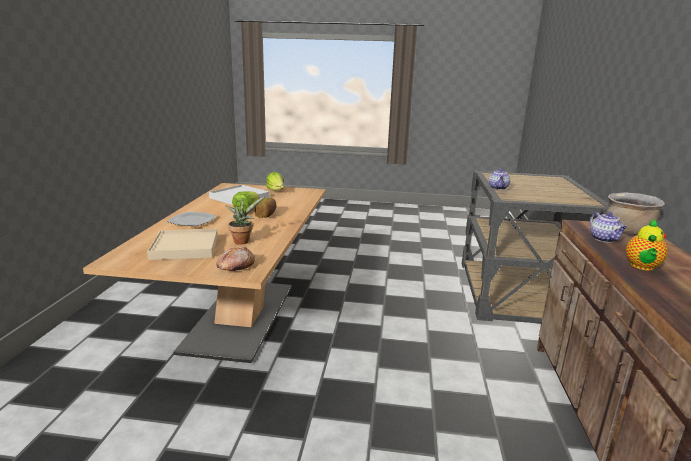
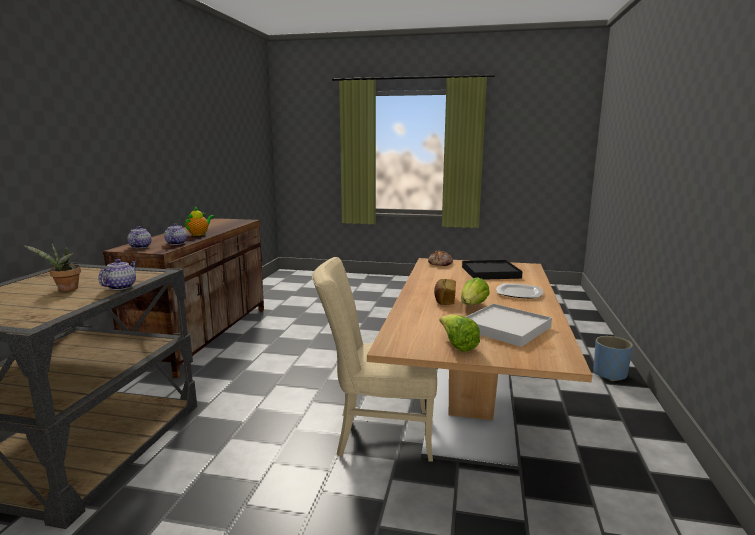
camera: 175 degrees left, 5 degrees down
(42, 363) = (610, 374): none -> blue planter
(185, 247) = (490, 272): beige tray -> black tray
(243, 241) = (448, 276): potted plant -> potted plant (65, 289)
(320, 301) = (377, 433): none -> beige chair
(627, 232) = (140, 247): brown cooking pot -> teapot

